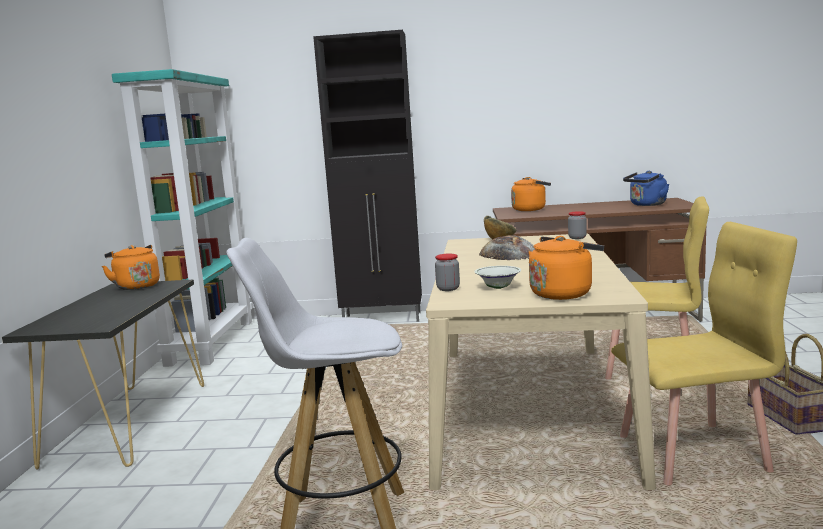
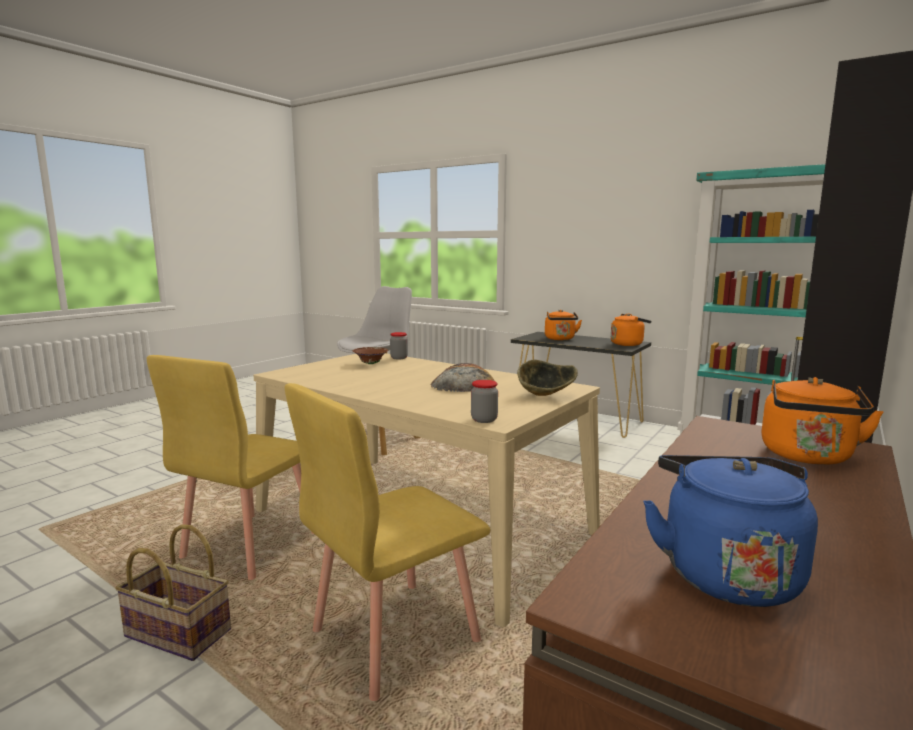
camera: 120 degrees right, 0 degrees up
(498, 288) = (370, 363): white bowl -> brown bowl
(563, 293) = (319, 368): orange kettle -> orange kettle (560, 339)

